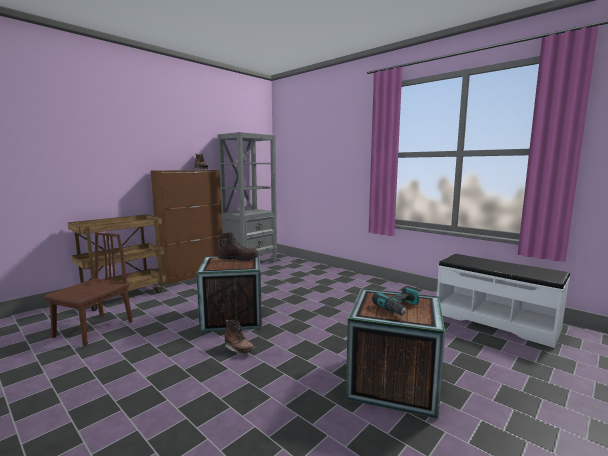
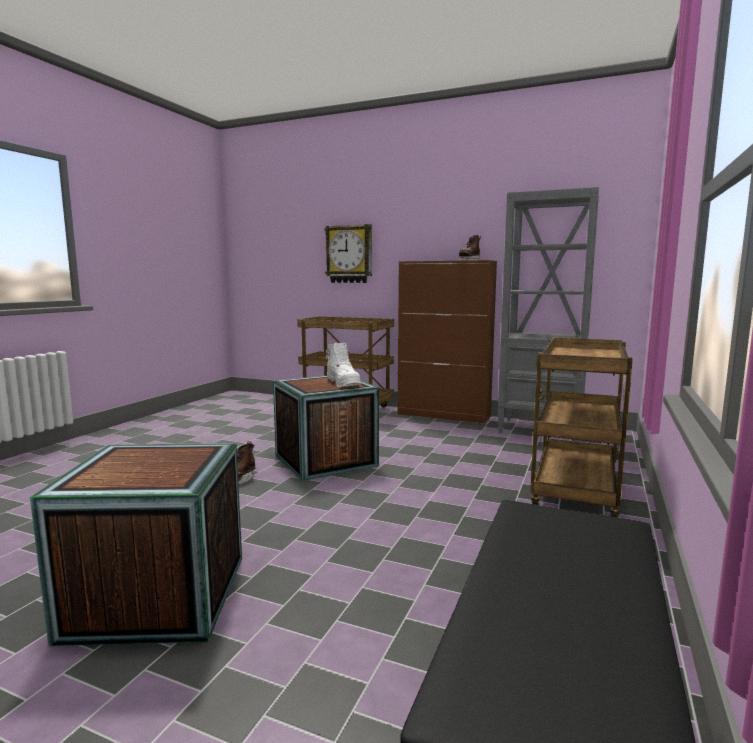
camera: 70 degrees right, 0 degrees up
(93, 163) = (349, 254): none -> wall clock
(94, 329) = (264, 420): brown chair -> none
(238, 259) = (343, 383): brown boot -> white boot
(330, 276) = (576, 493): none -> brown cart
(400, 308) = (137, 467): power drill -> none

